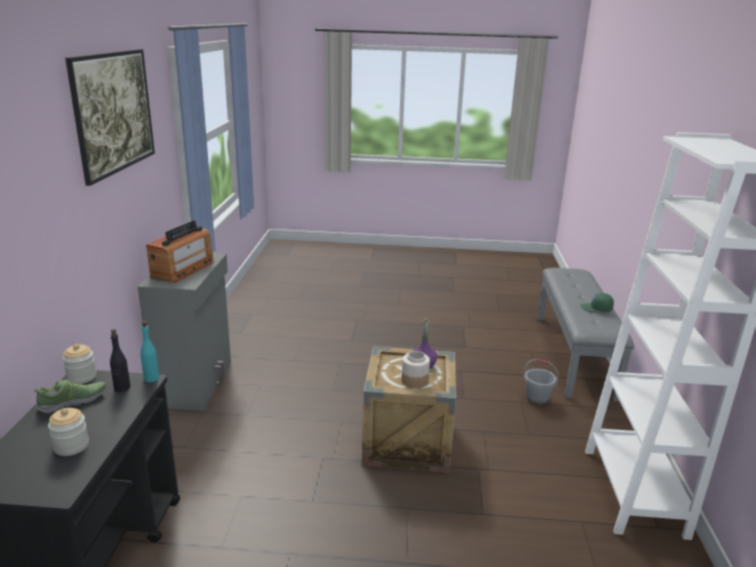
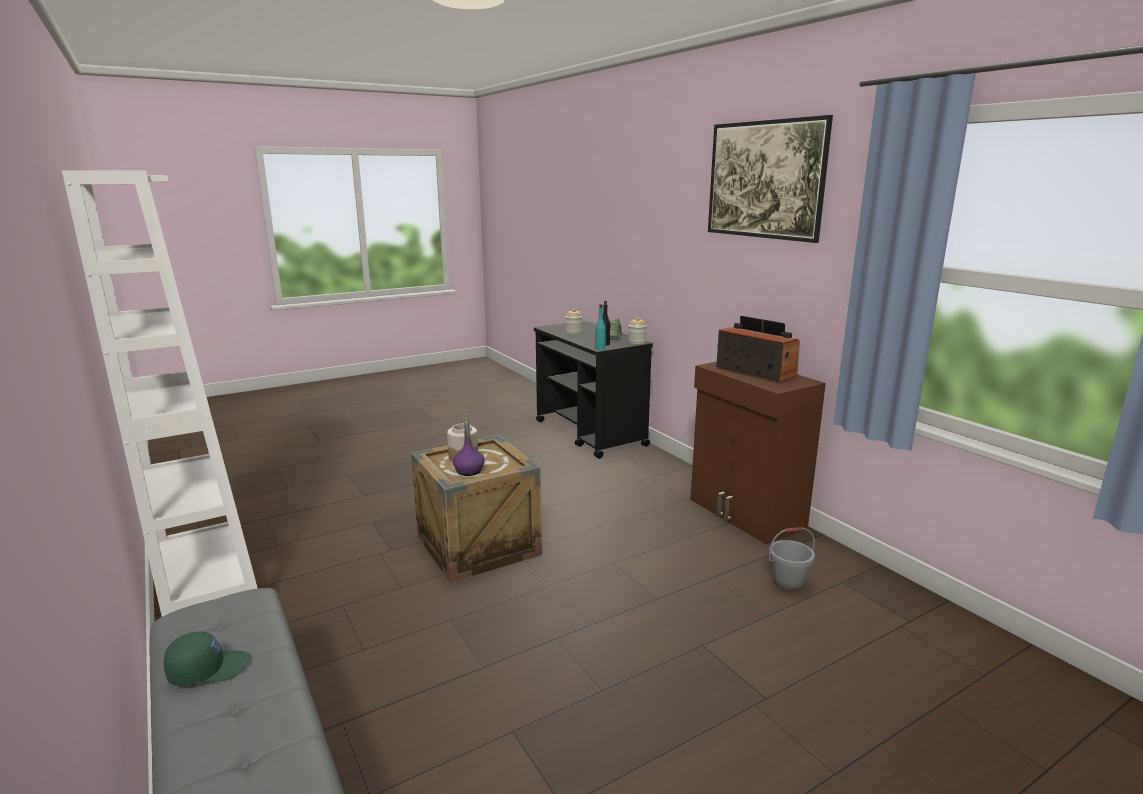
camera: 145 degrees right, 5 degrees down
(183, 269) = (756, 372): radio -> radio turned 150 degrees clockwise
(196, 383) = (745, 514): grey cabinet -> brown cabinet
(537, 398) = (337, 667): grey bucket -> grey bucket (788, 583)

